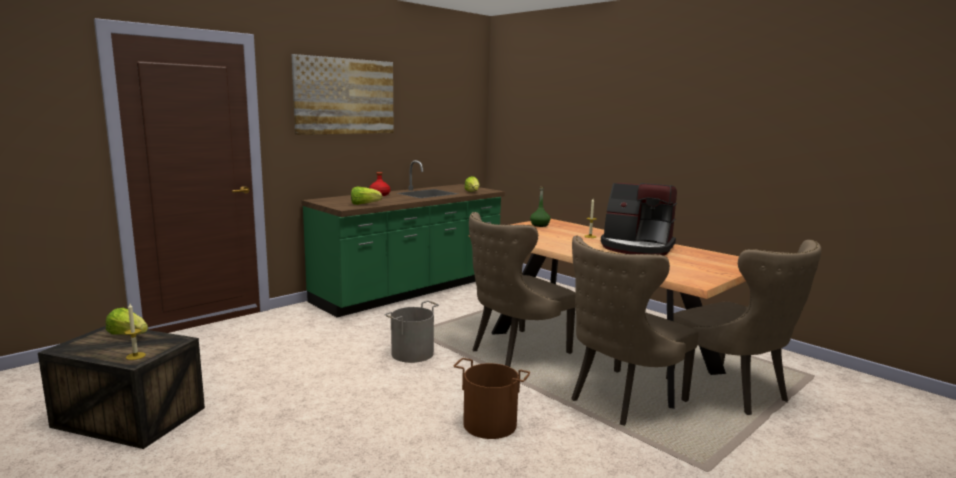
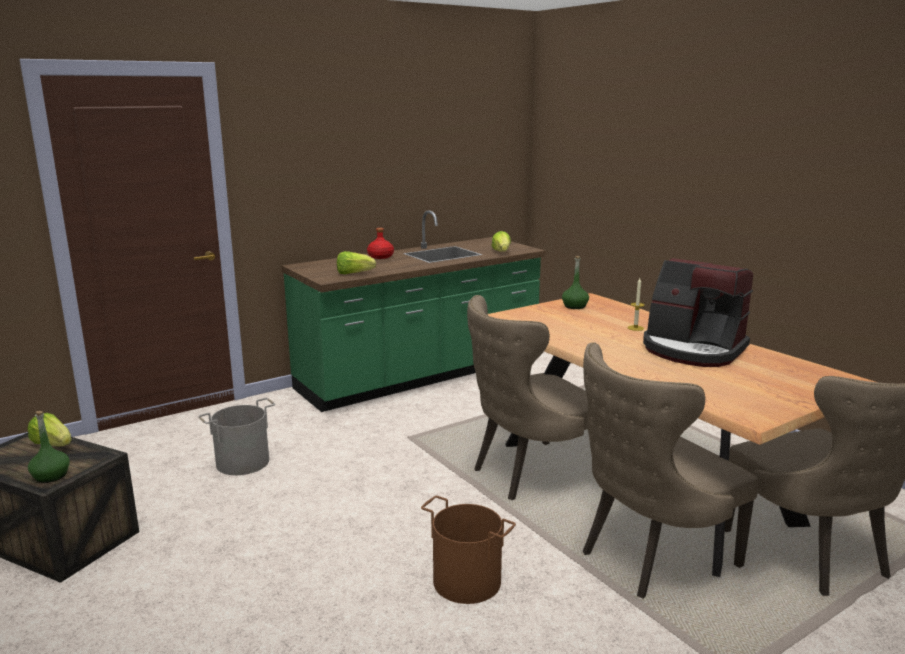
camera: 10 degrees right, 5 degrees up
(135, 356) = (51, 476): candle -> green bottle
(345, 96) = (335, 132): picture -> none
(412, 353) = (398, 469): grey bucket -> grey bucket (242, 462)

